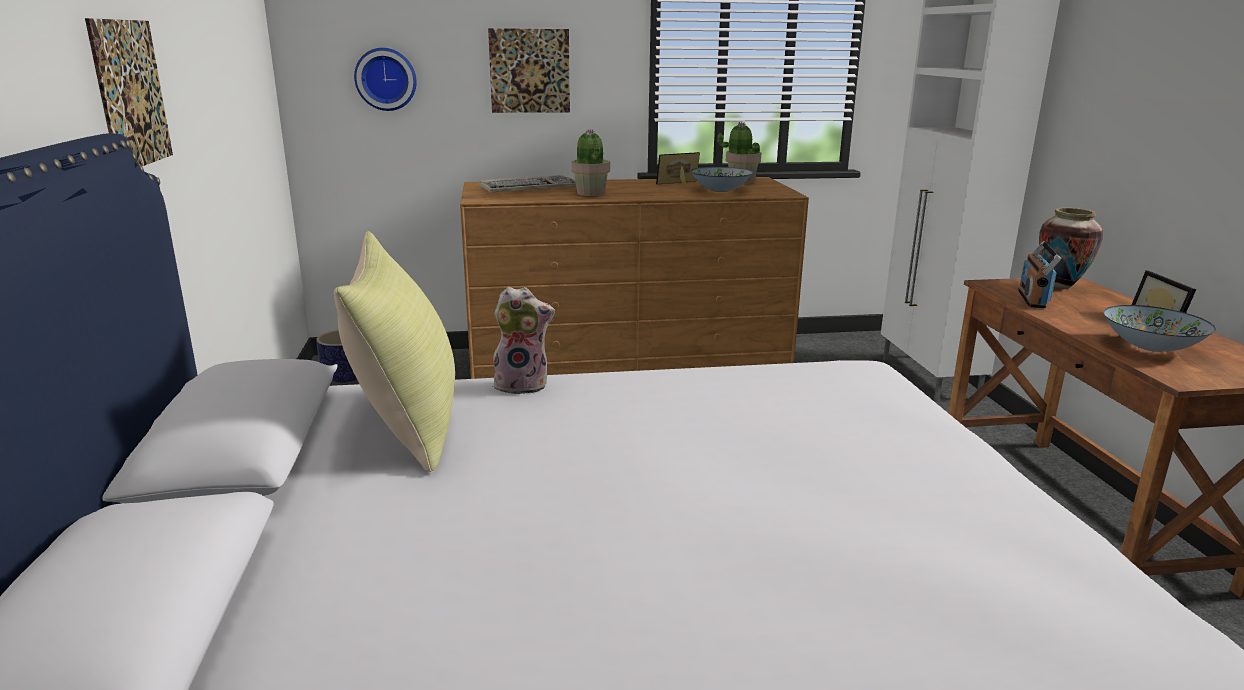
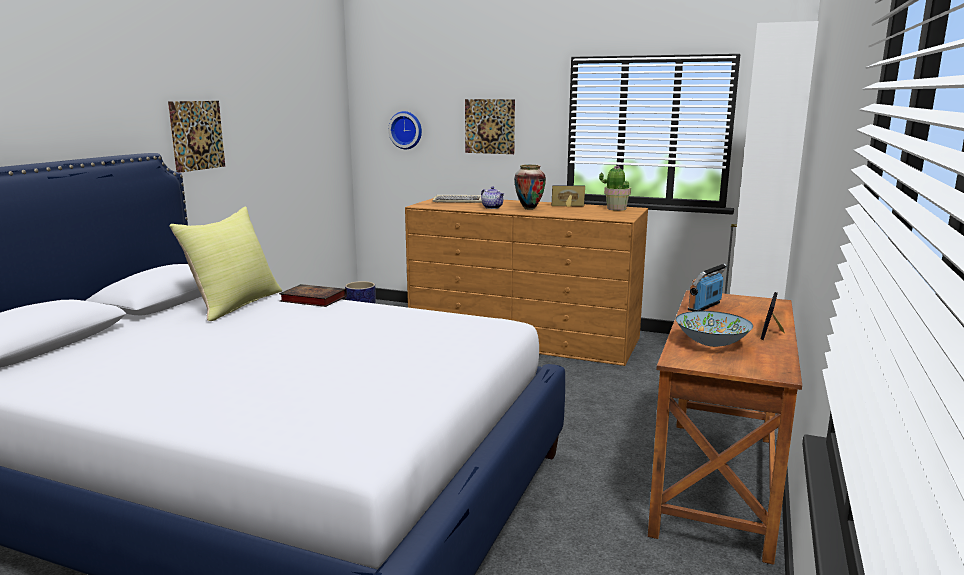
camera: 30 degrees right, 5 degrees down
(523, 385) = (311, 299): plush toy -> book
(590, 193) = (493, 207): potted plant -> teapot
(720, 190) = (583, 213): bowl -> none
(1059, 286) = (752, 303): vase -> vase (529, 208)

